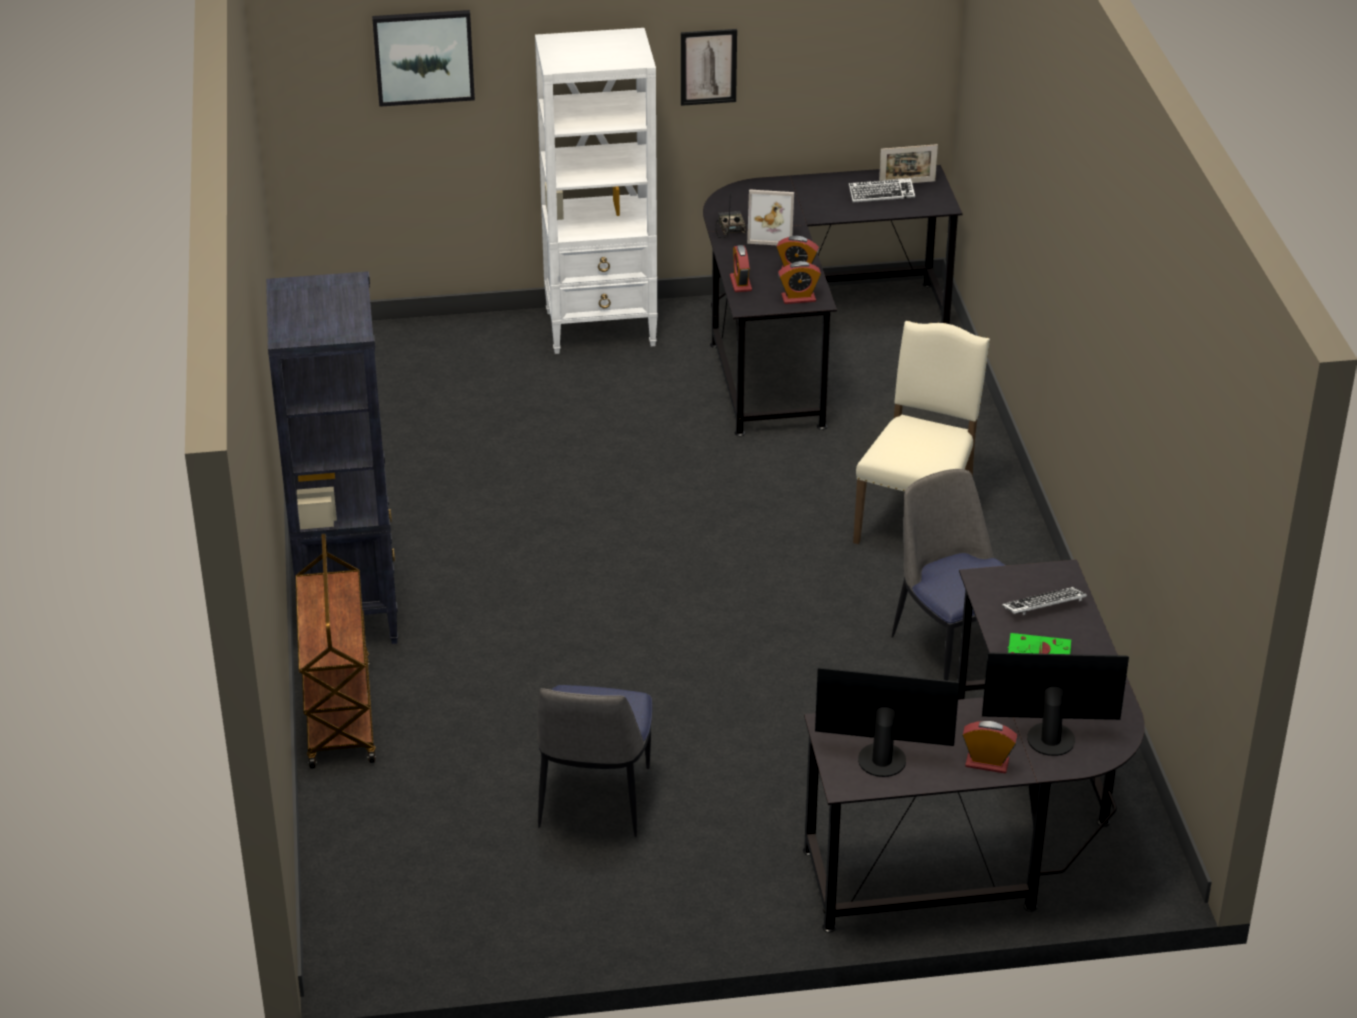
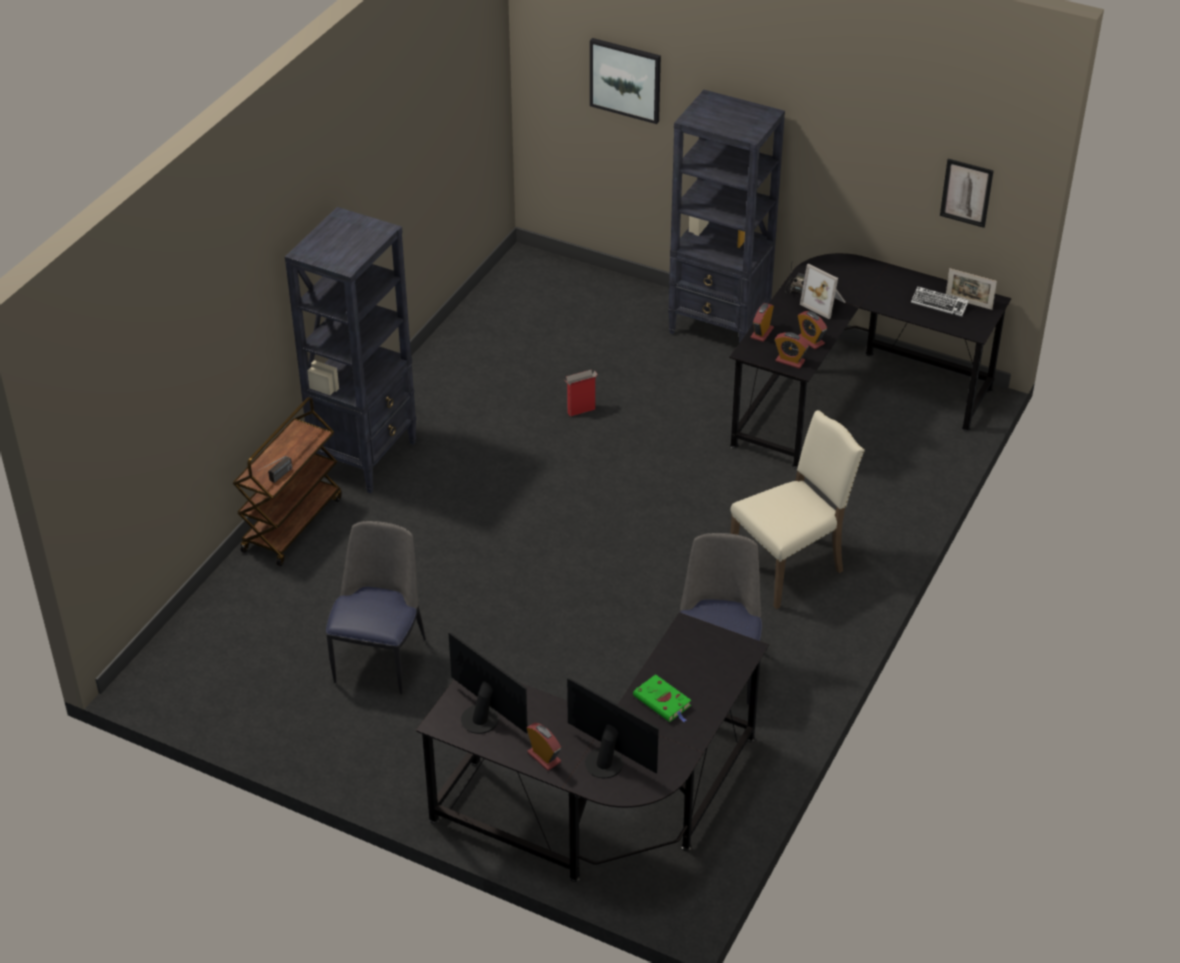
camera: 35 degrees right, 5 degrees up
(348, 644) = (276, 478): none -> radio
(542, 465) = (580, 411): none -> cardboard box
(594, 800) = (380, 658): chair -> chair turned 150 degrees clockwise
(602, 328) = (719, 328): white bookcase -> black bookcase
(708, 67) = (834, 157): picture -> picture (966, 192)
(1044, 606) = (707, 667): keyboard -> none

